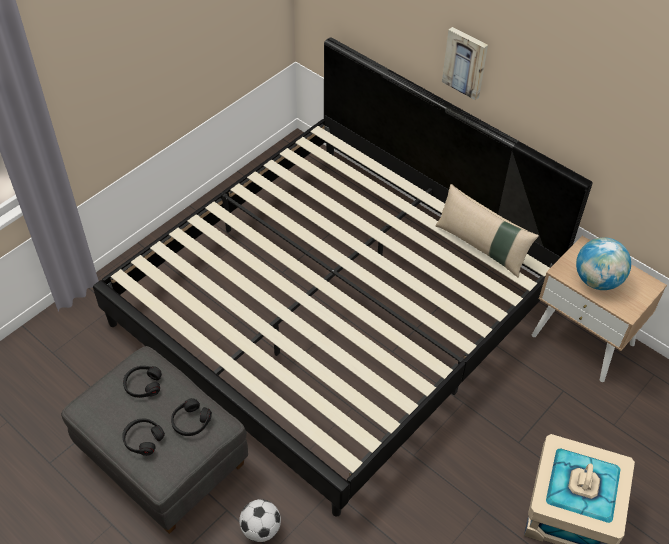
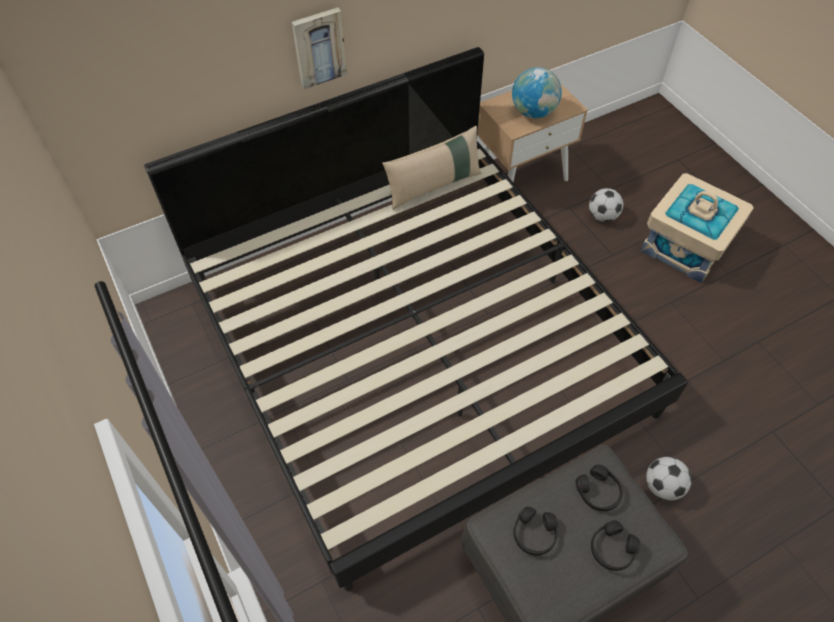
camera: 70 degrees left, 5 degrees up
(568, 424) = (602, 216): none -> football

